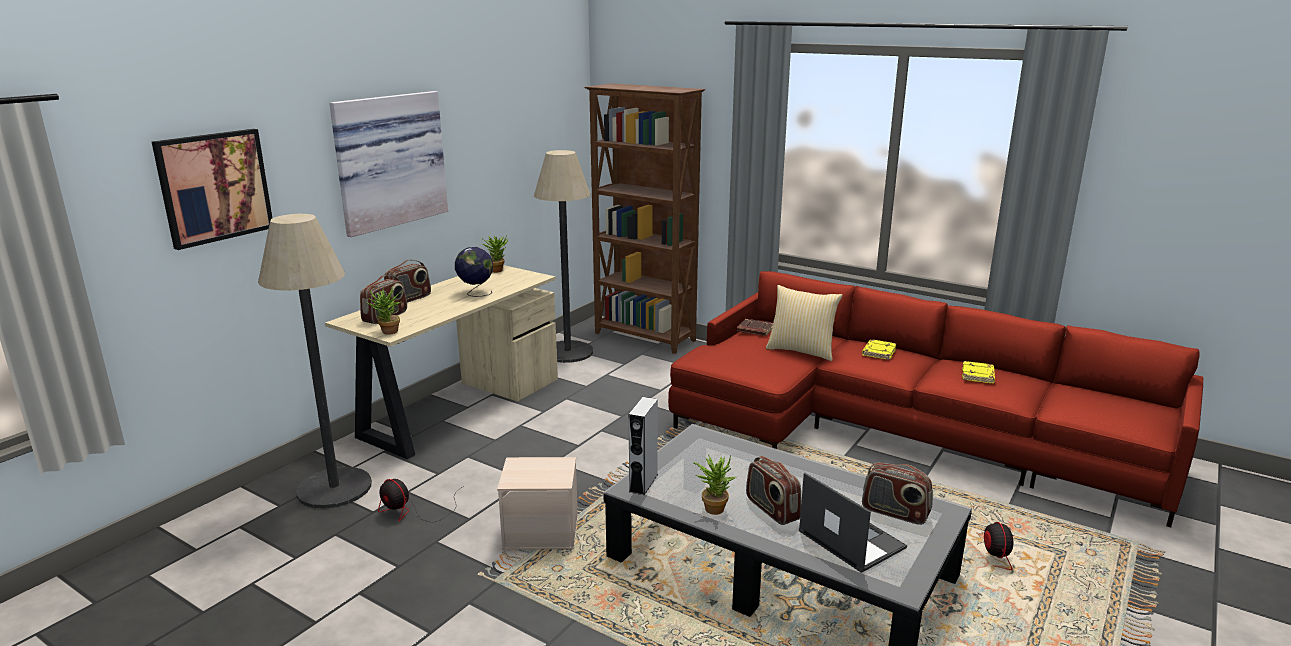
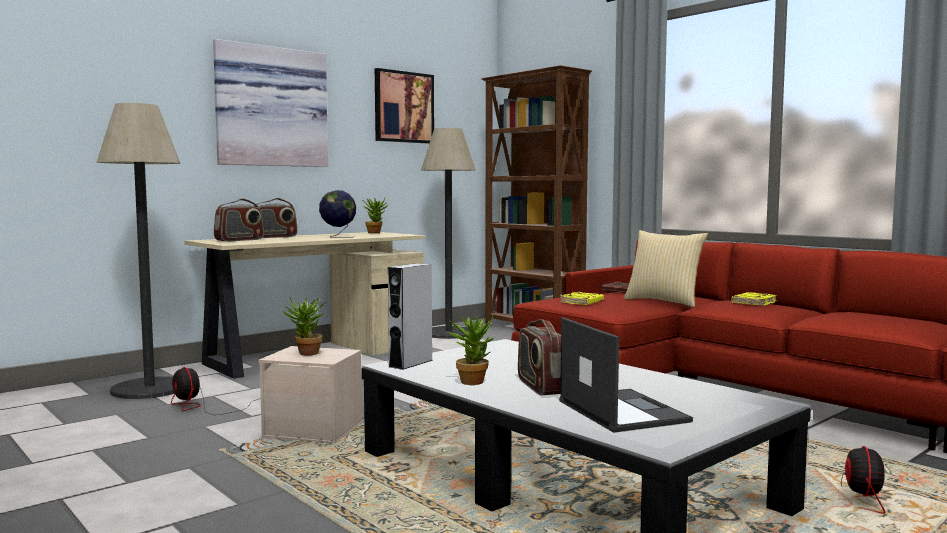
camera: 15 degrees right, 15 degrees down
(214, 187) = (88, 87): picture -> picture (403, 107)
(388, 333) = (228, 243): potted plant -> potted plant (305, 354)
(895, 512) = (698, 399): radio -> none
(978, 376) = (871, 316): yellow book -> yellow book (582, 302)

